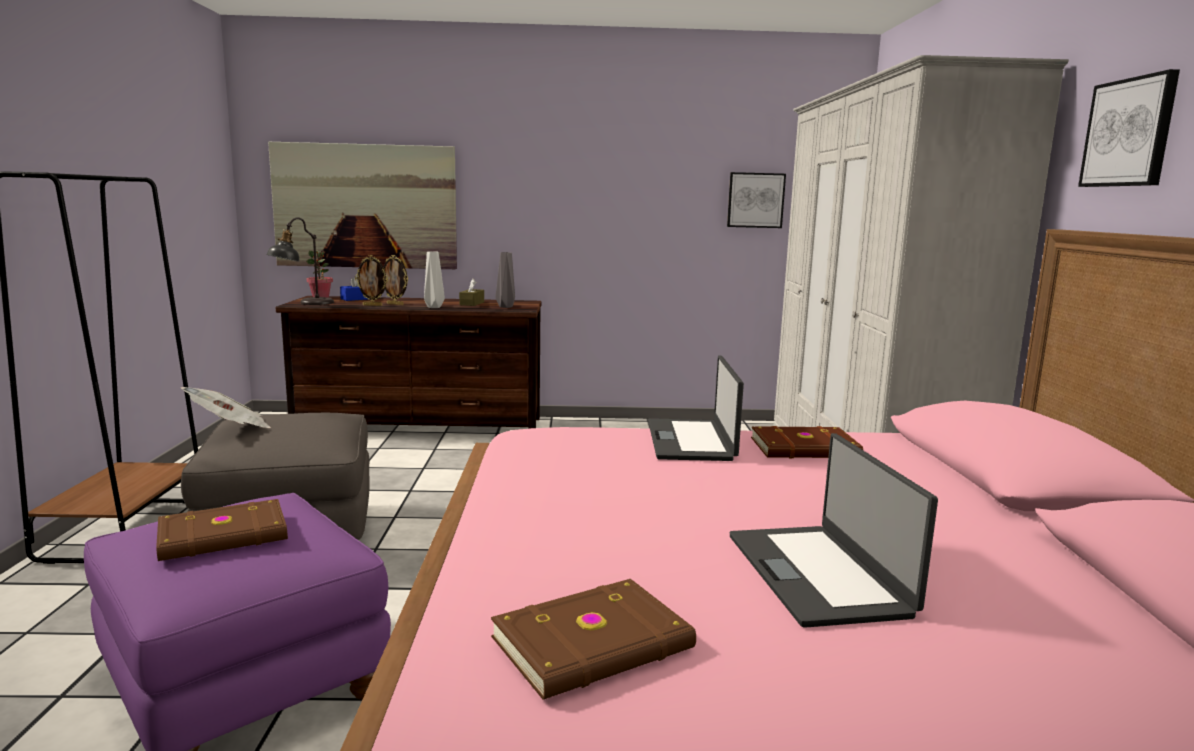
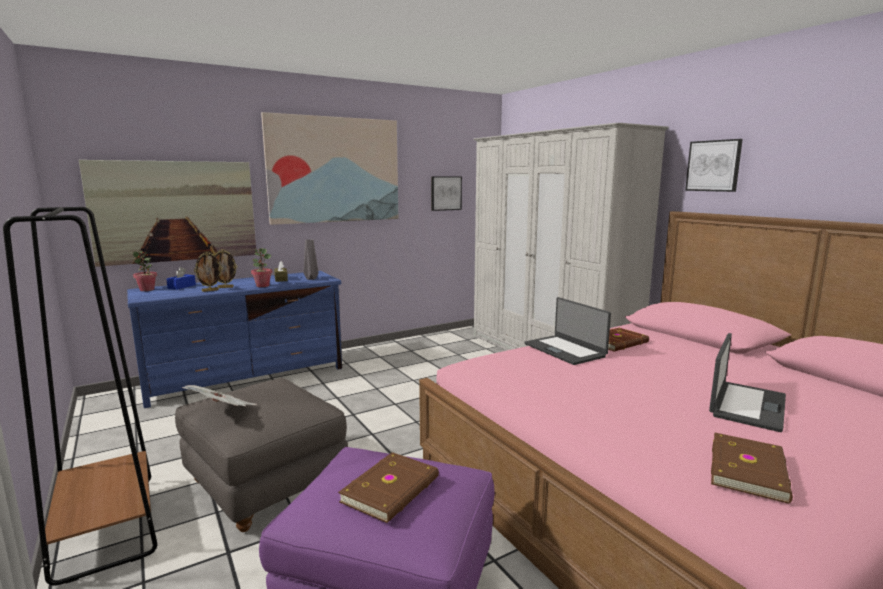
camera: 30 degrees left, 0 degrees up
(303, 304) = (147, 297): grey table lamp -> none
(421, 427) = (248, 378): brown dresser -> blue dresser
(435, 307) = (262, 286): grey vase -> potted plant
(572, 159) = (334, 170): none -> picture
(818, 574) = (746, 405): laptop -> laptop turned 105 degrees counterclockwise

